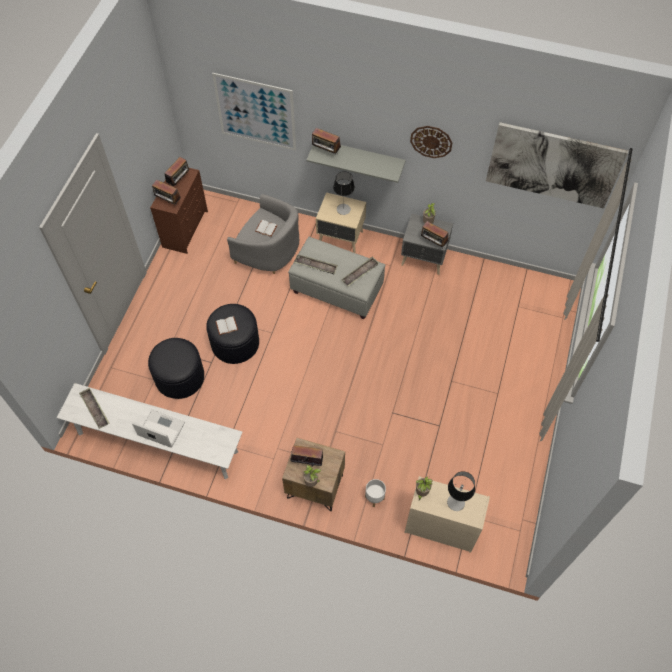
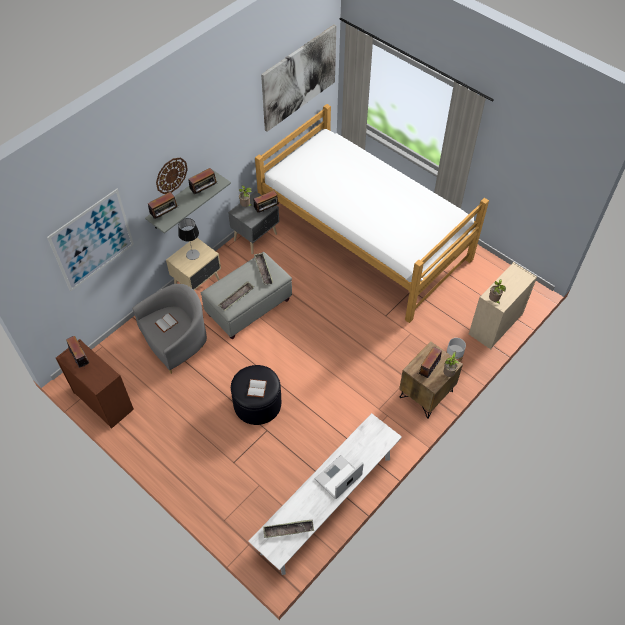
camera: 65 degrees left, 5 degrees down
(168, 201) = (100, 377): radio -> radio (204, 191)
(179, 377) = (268, 462): black ottoman -> none
(431, 141) = (224, 134): wall clock -> wall clock (171, 175)
(456, 502) = (510, 283): table lamp -> none
(482, 354) = (364, 238): none -> bed

